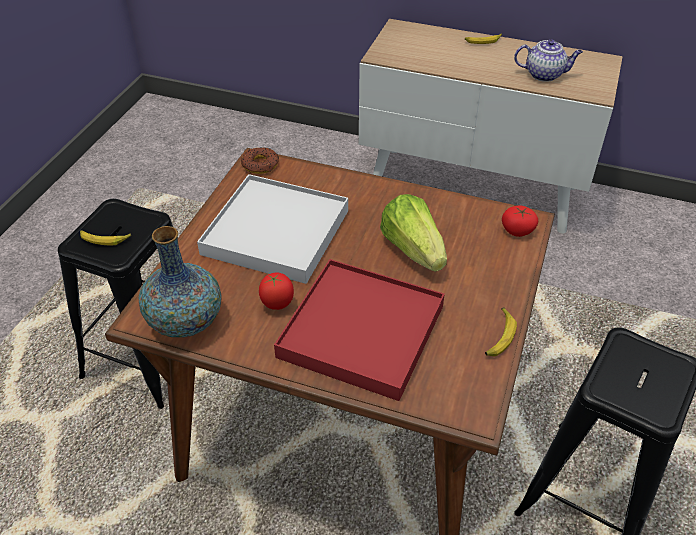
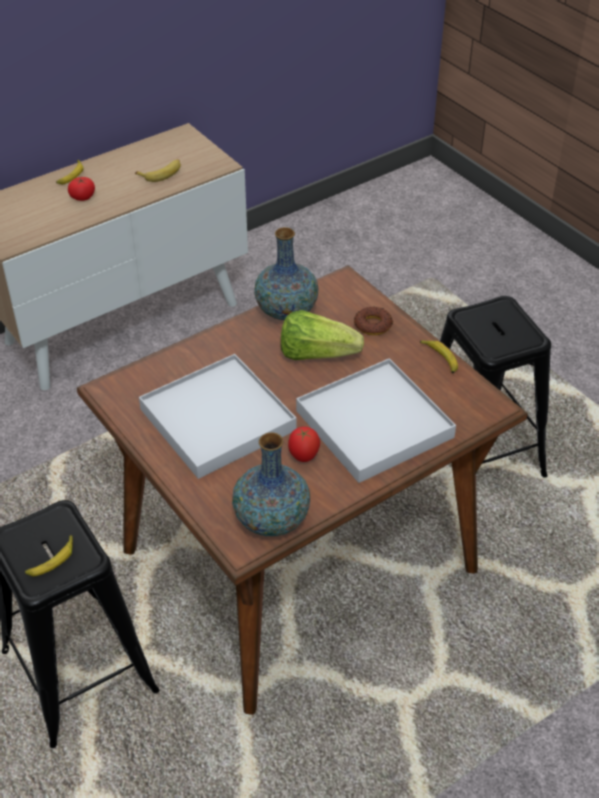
camera: 55 degrees left, 0 degrees up
(260, 164) = (116, 389): donut -> donut (373, 325)
(362, 331) = (374, 423): red tray -> white tray
(447, 206) = (286, 311): none -> vase
(517, 230) = (348, 291): tomato -> tomato (82, 196)
(544, 74) = (161, 173): teapot -> banana

